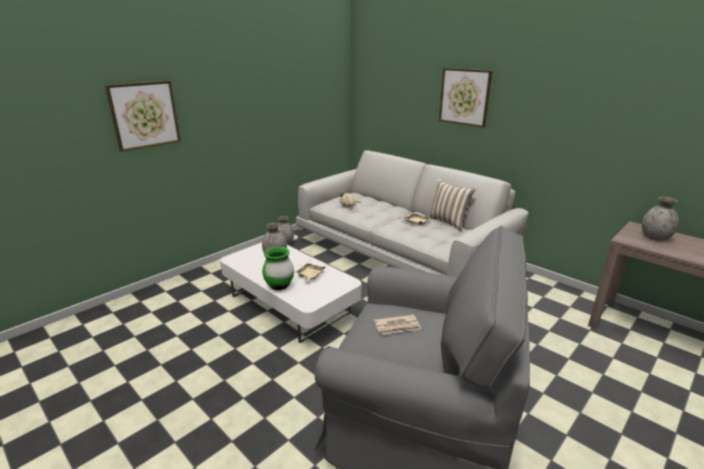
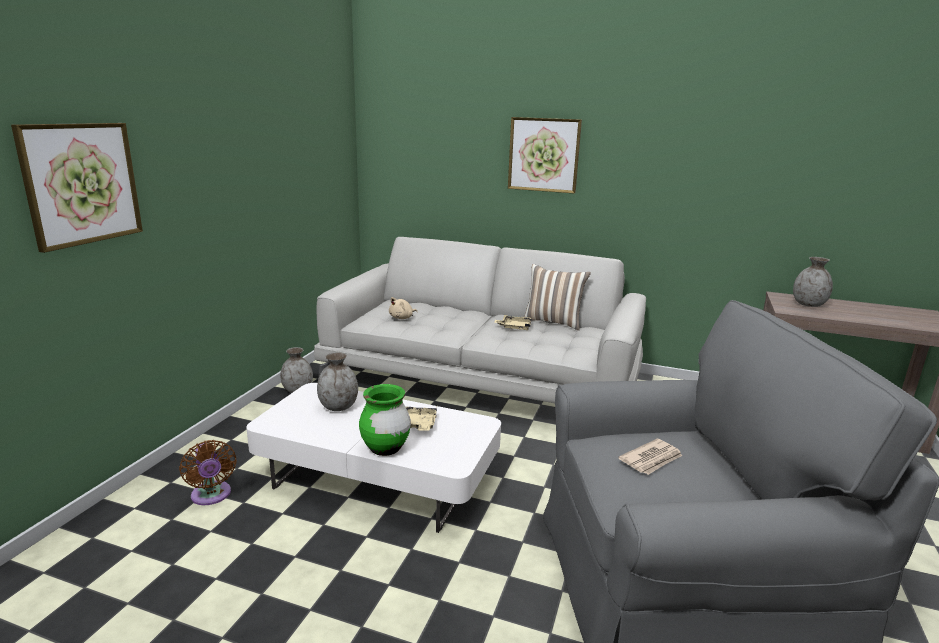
camera: 25 degrees left, 5 degrees down
(202, 293) = (211, 496): none -> brown fan

